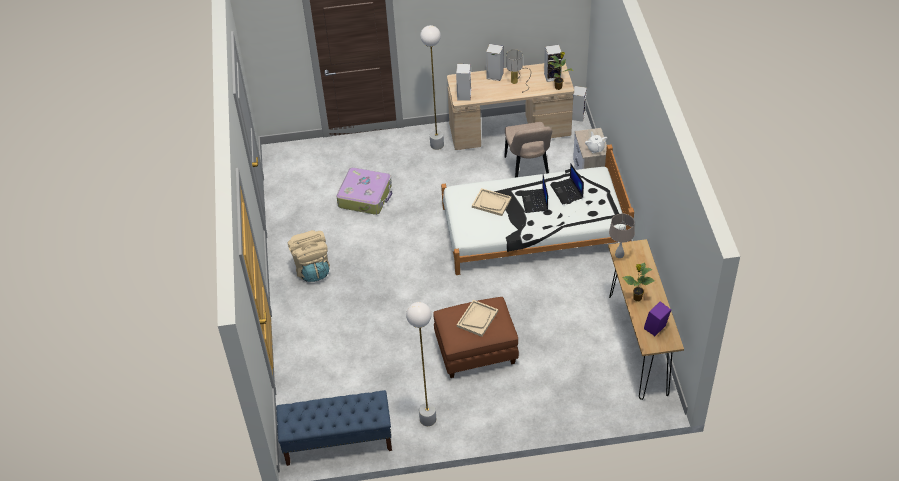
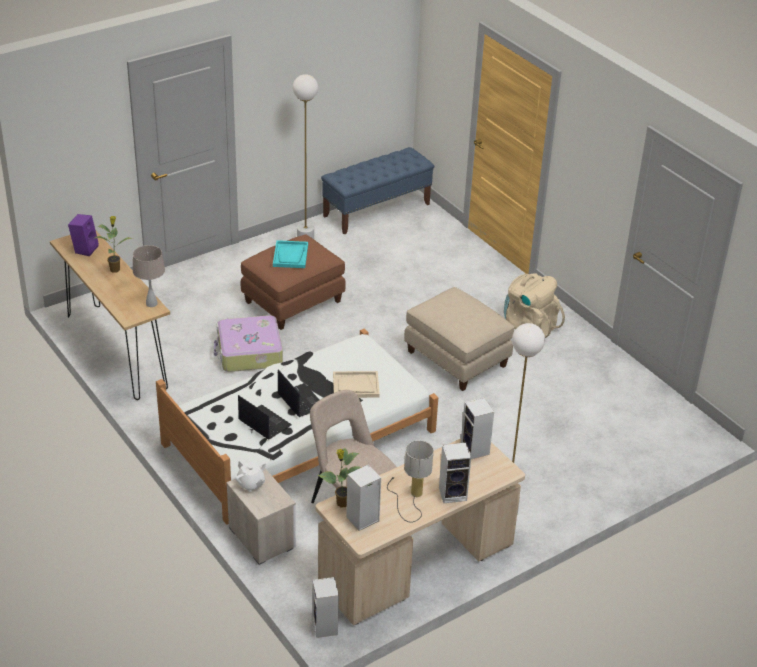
camera: 150 degrees right, 10 degrees down
(365, 196) = (541, 415): suitcase -> suitcase (249, 352)
(386, 256) = (457, 358): none -> beige ottoman
(477, 319) = (290, 255): beige tray -> turquoise tray

